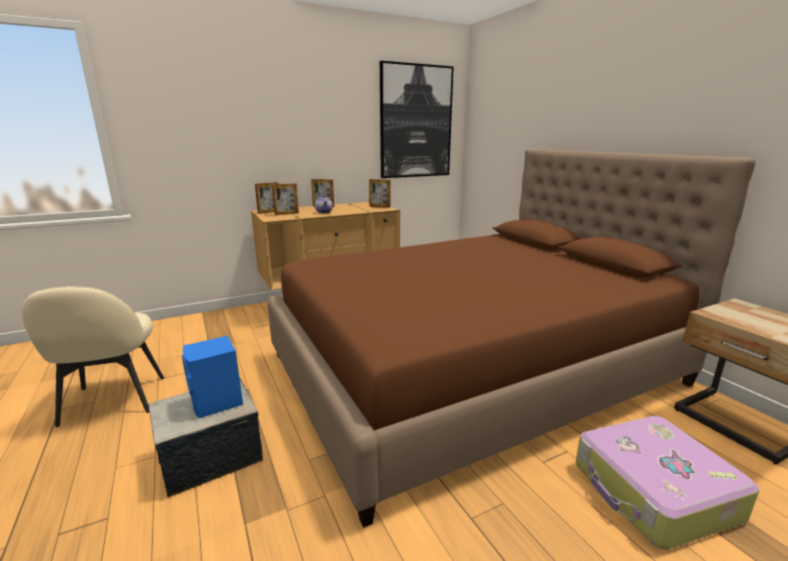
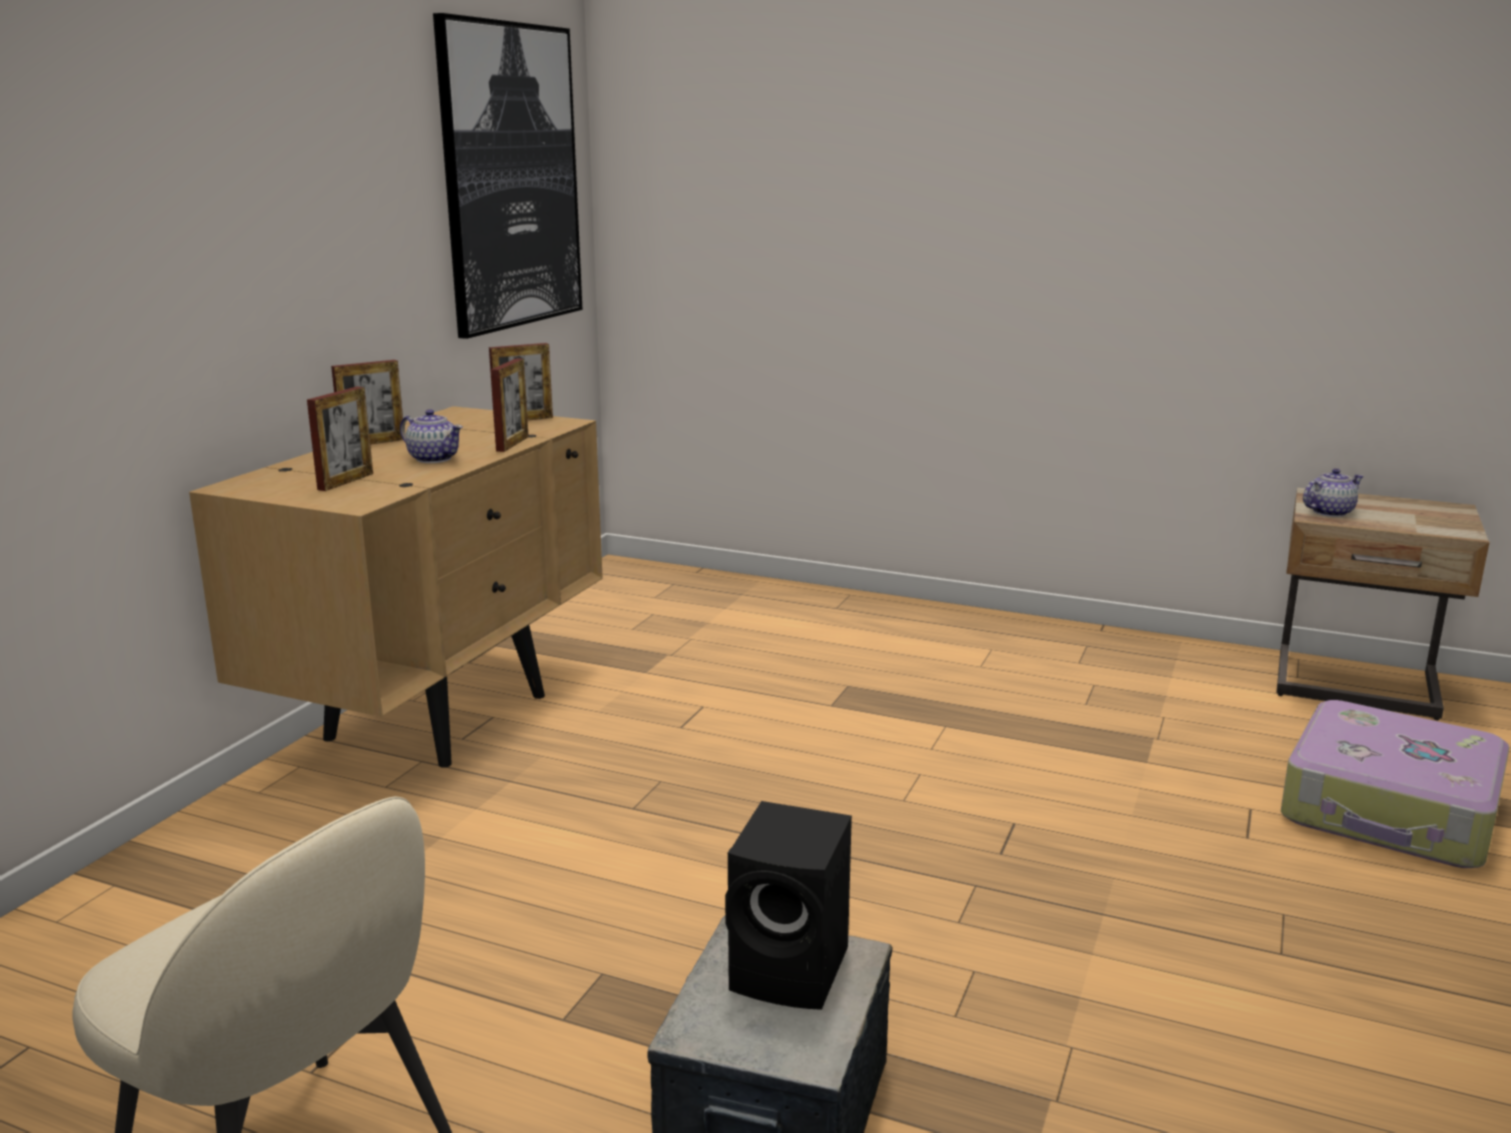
camera: 40 degrees left, 0 degrees up
(217, 403) = (793, 971): blue speaker -> black speaker
(269, 212) = (273, 486): picture frame -> picture frame (512, 444)
(472, 369) = (956, 745): brown bed -> none
(725, 313) = (1328, 512): none -> teapot

